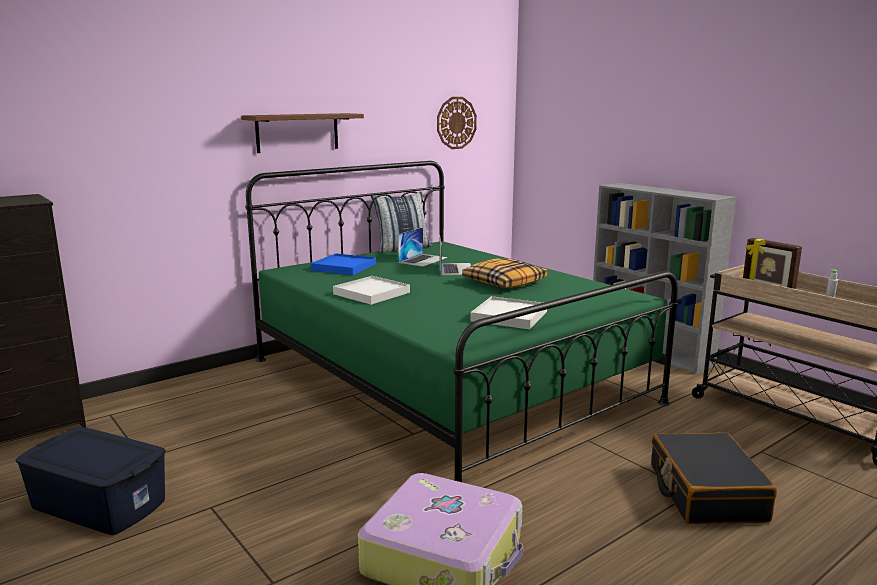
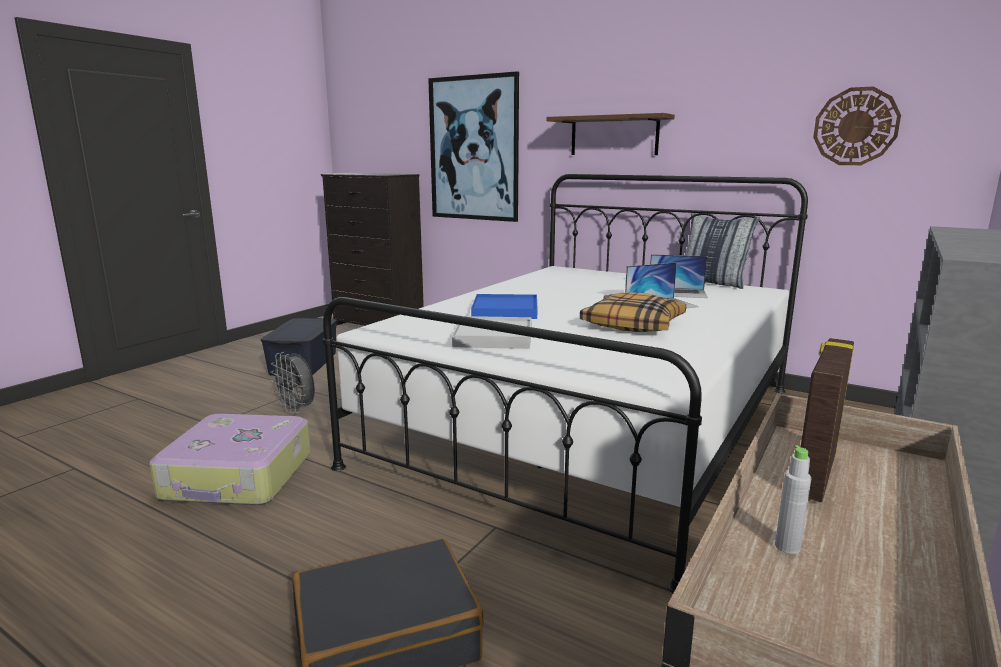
camera: 70 degrees right, 0 degrees up
(125, 153) = (473, 149): none -> picture
(281, 514) = (297, 409): none -> grey fan
(344, 267) = (599, 278): blue tray -> blue tray (505, 310)
(371, 293) = (521, 293): white tray -> none
(447, 380) = (589, 424): green bed -> white bed

